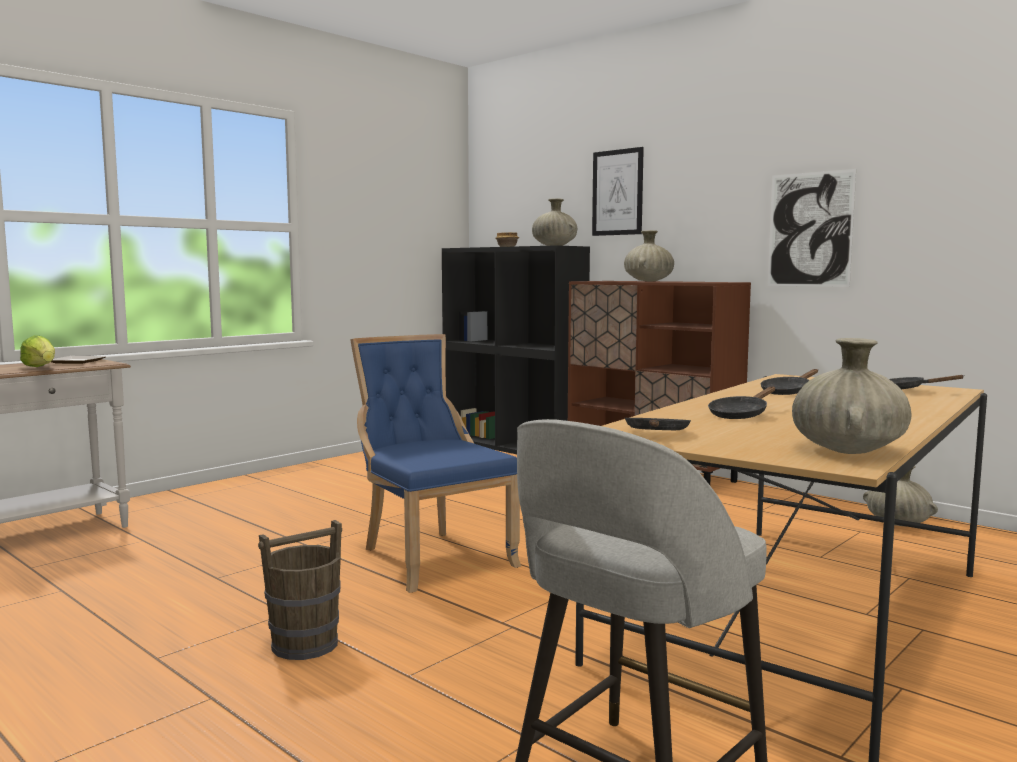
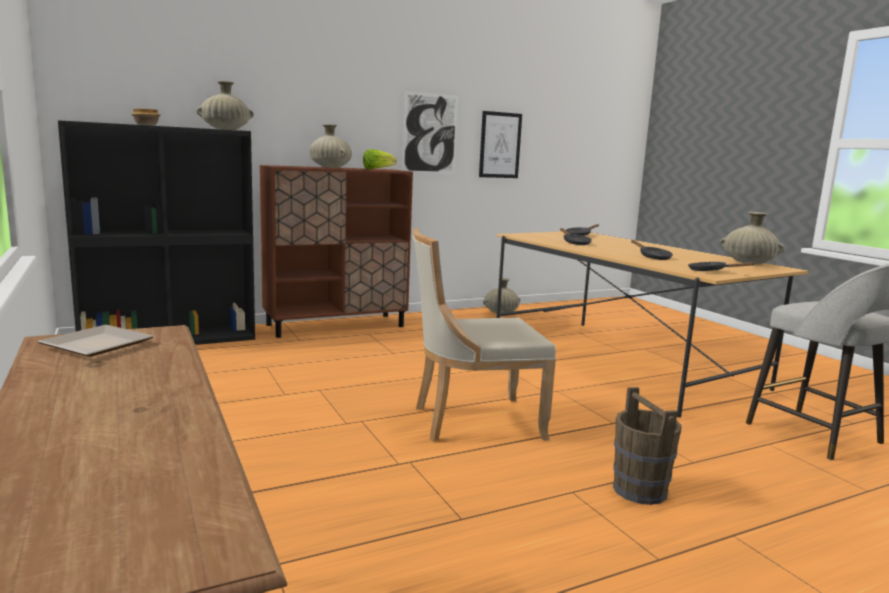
camera: 70 degrees left, 5 degrees up
(41, 368) = (161, 364): lettuce -> lettuce (377, 169)
(431, 557) = (472, 421): blue chair -> beige chair
(617, 192) = (266, 82): picture -> picture (500, 145)

